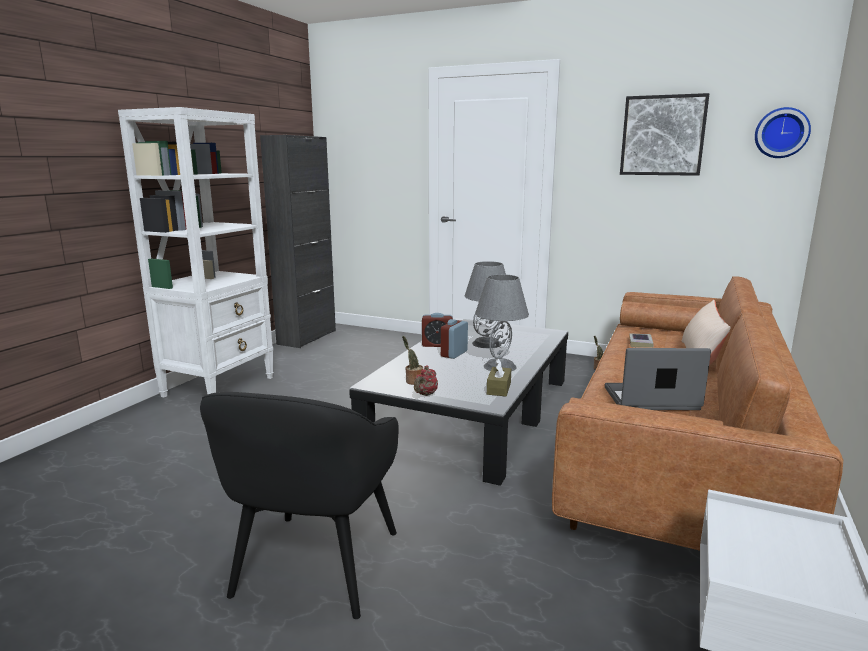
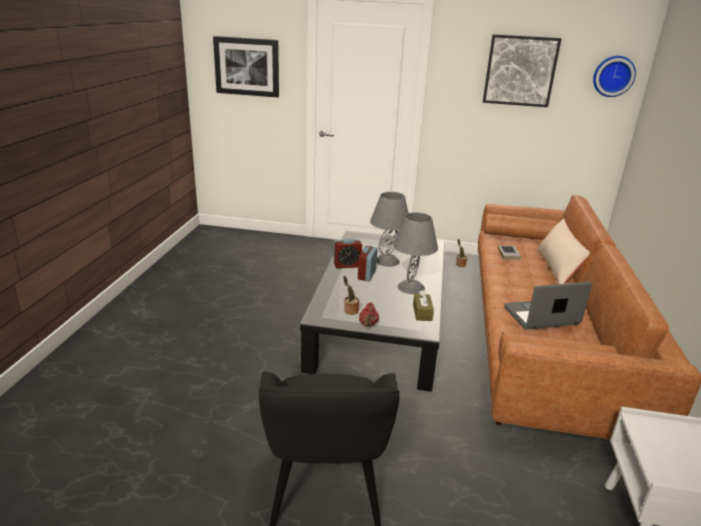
camera: 15 degrees left, 10 degrees up
(220, 386) = (140, 311): white bookcase -> none
(307, 337) = (193, 245): black cabinet -> none
(371, 153) = (247, 67): none -> picture

